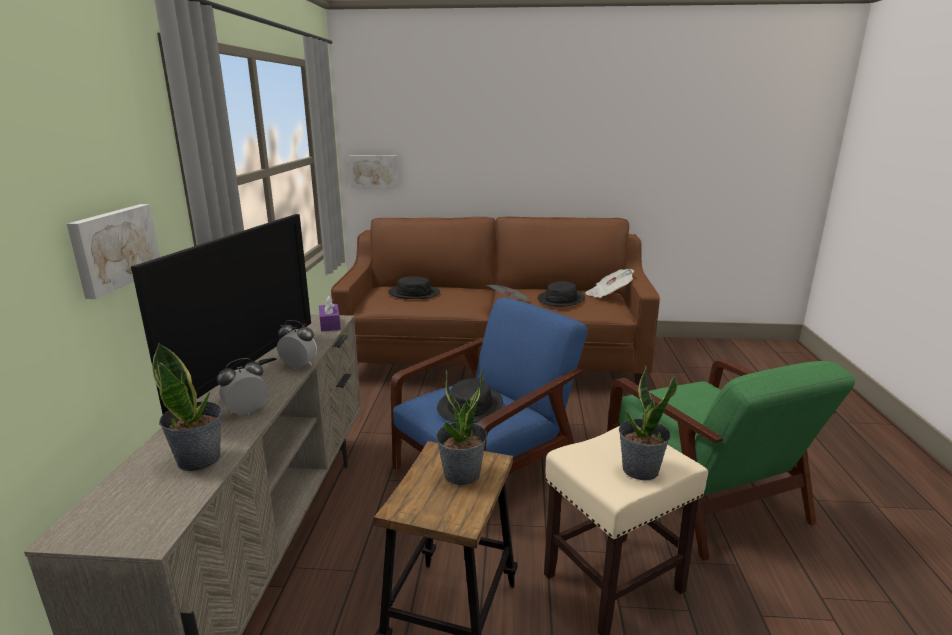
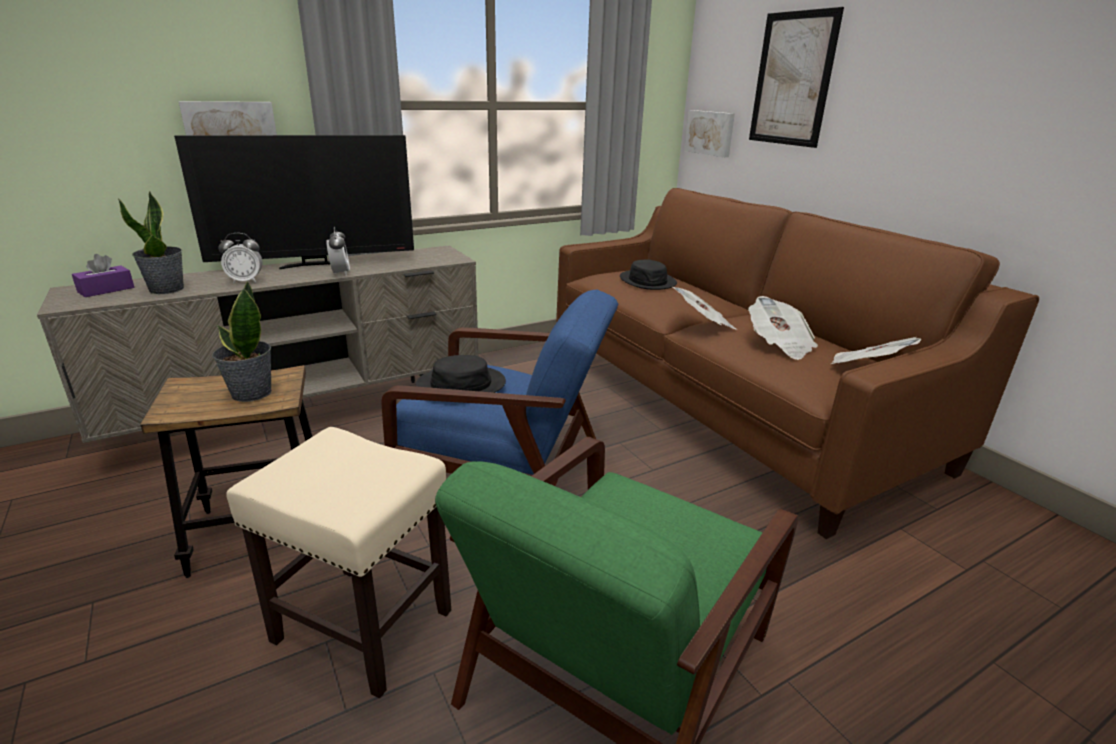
camera: 55 degrees right, 5 degrees up
(246, 412) = (246, 281): alarm clock -> alarm clock turned 150 degrees clockwise
(330, 324) = (442, 260): purple tissue box -> purple tissue box (106, 290)
(447, 130) = (792, 79): none -> picture
(561, 299) = (779, 345): black hat -> newspaper
(640, 470) = (316, 486): potted plant -> none

